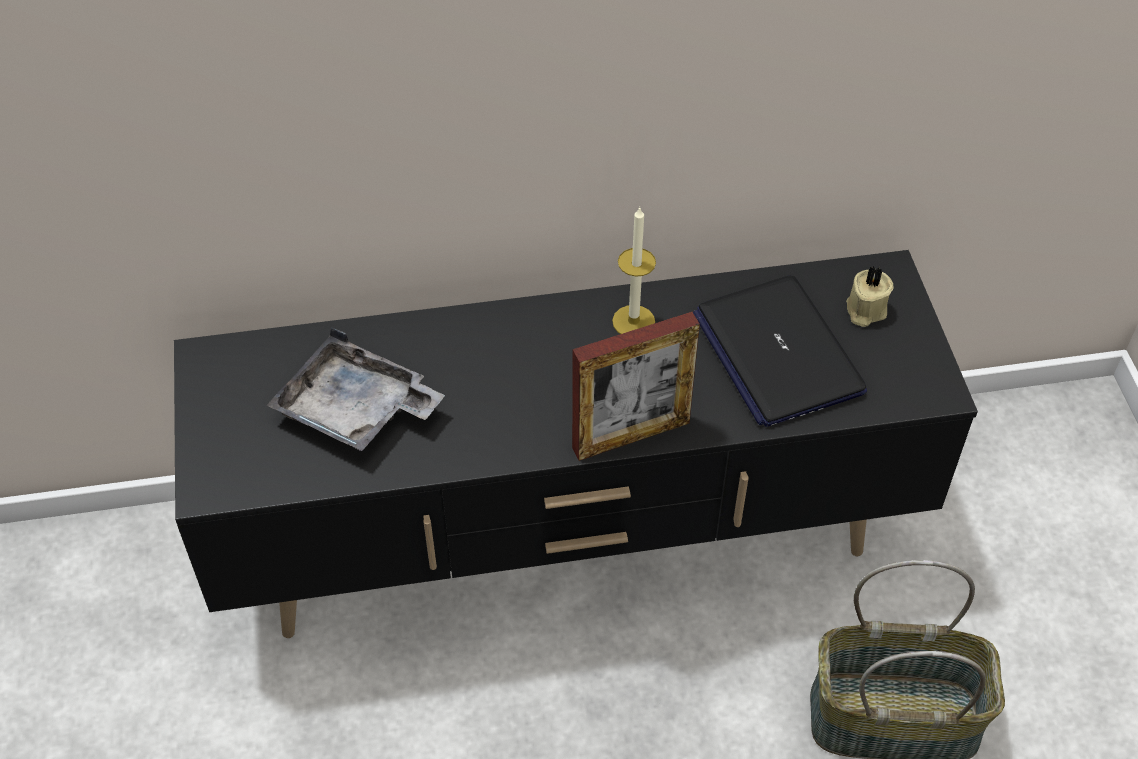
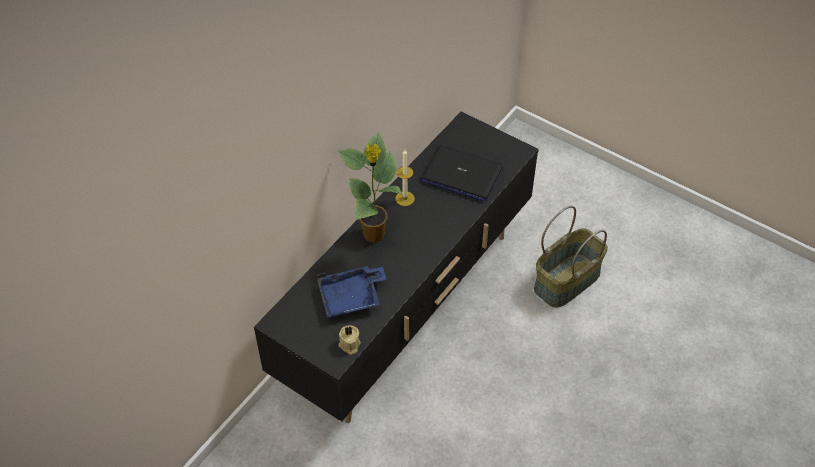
camera: 45 degrees left, 0 degrees up
(356, 410) = (351, 297): grey tray -> blue tray
(512, 342) = (374, 235): none -> potted plant
(631, 435) = (449, 235): picture frame -> none
(864, 310) = (471, 141): beige candle -> beige candle (349, 345)

